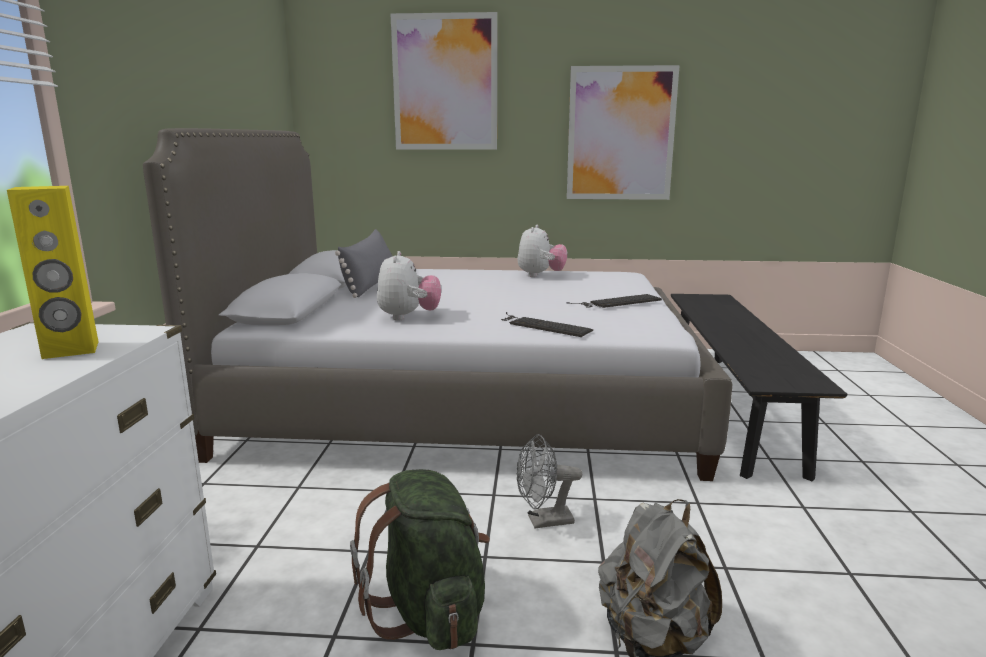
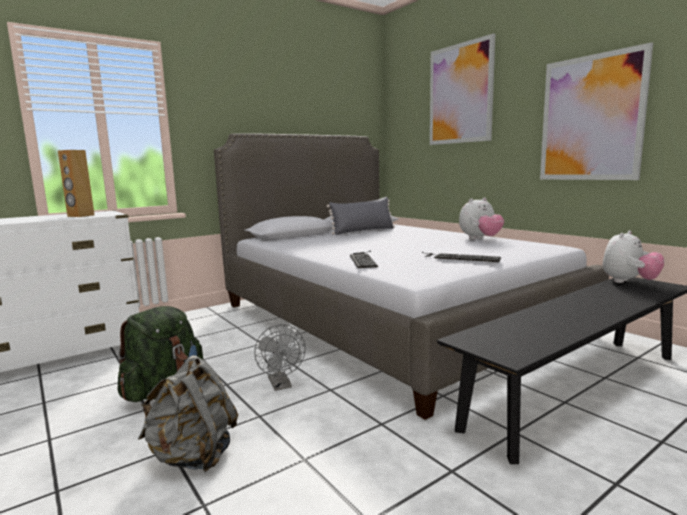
camera: 50 degrees right, 5 degrees down
(71, 350) = (80, 216): yellow speaker -> brown speaker
(408, 317) = (321, 245): plush toy -> plush toy (628, 282)
(543, 521) = (281, 385): grey fan -> grey fan turned 150 degrees counterclockwise

